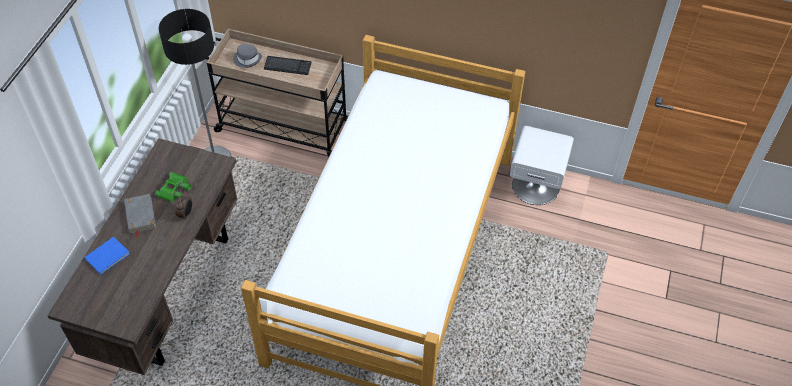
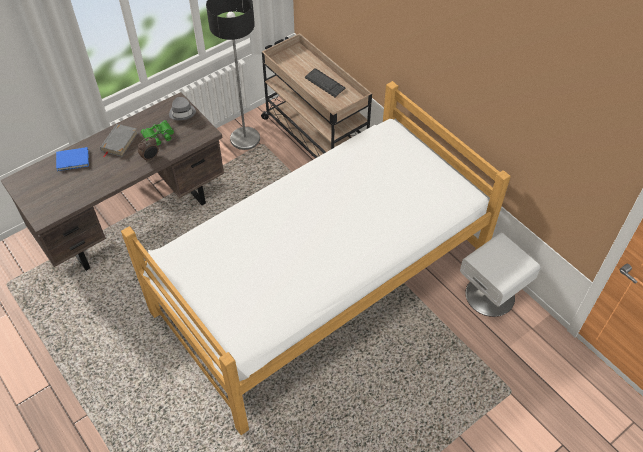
camera: 35 degrees right, 0 degrees up
(247, 59) = (298, 64): grey hat -> grey hat (182, 112)

